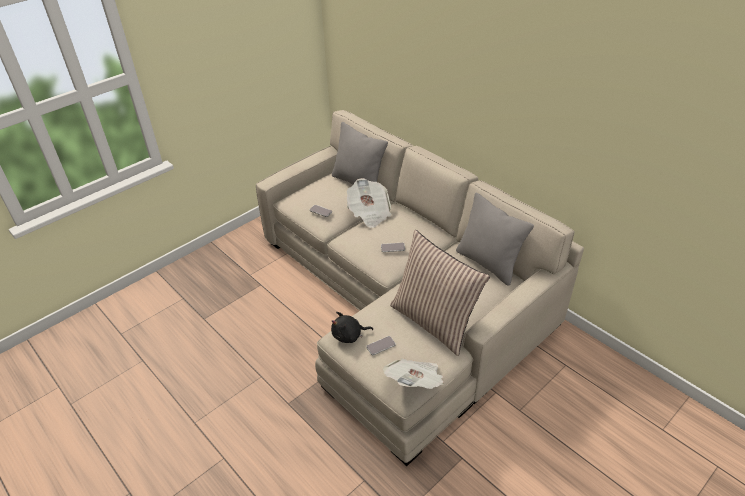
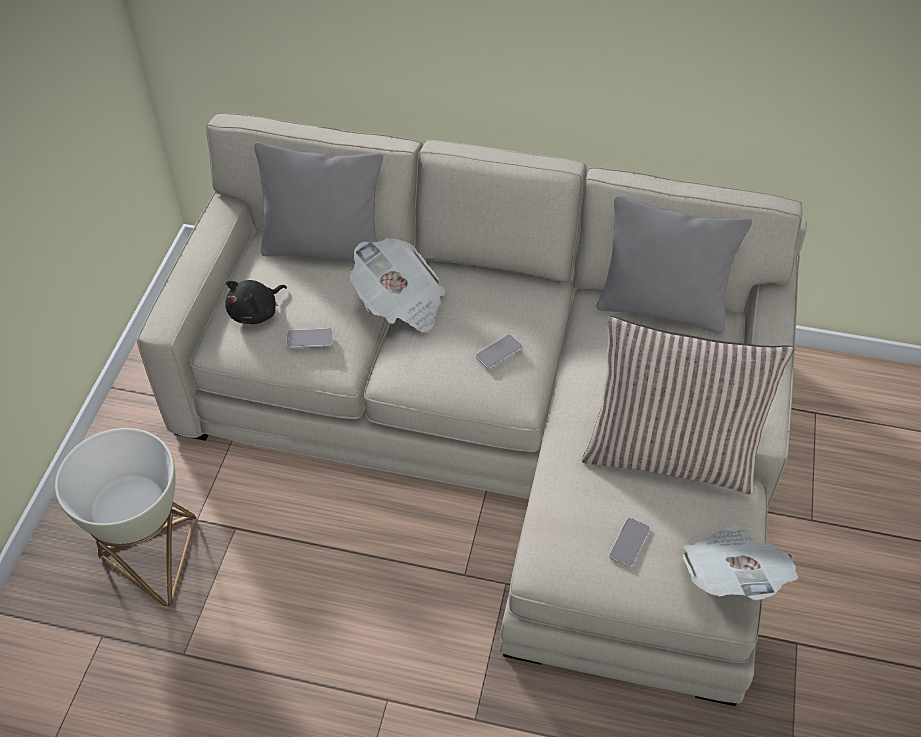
camera: 35 degrees left, 10 degrees up
(223, 280) = (152, 557): none -> planter
(349, 335) = (564, 553): black plush toy -> black plush toy (256, 312)

